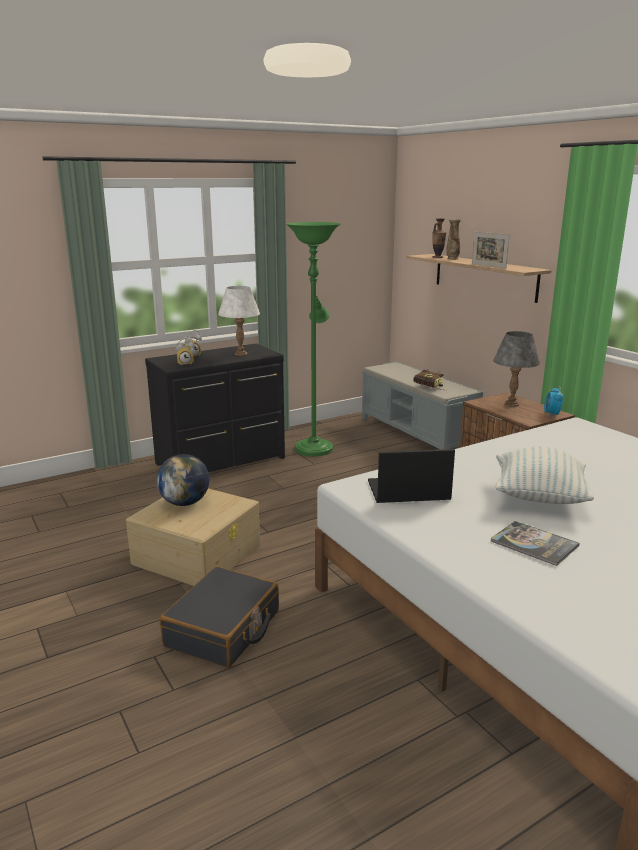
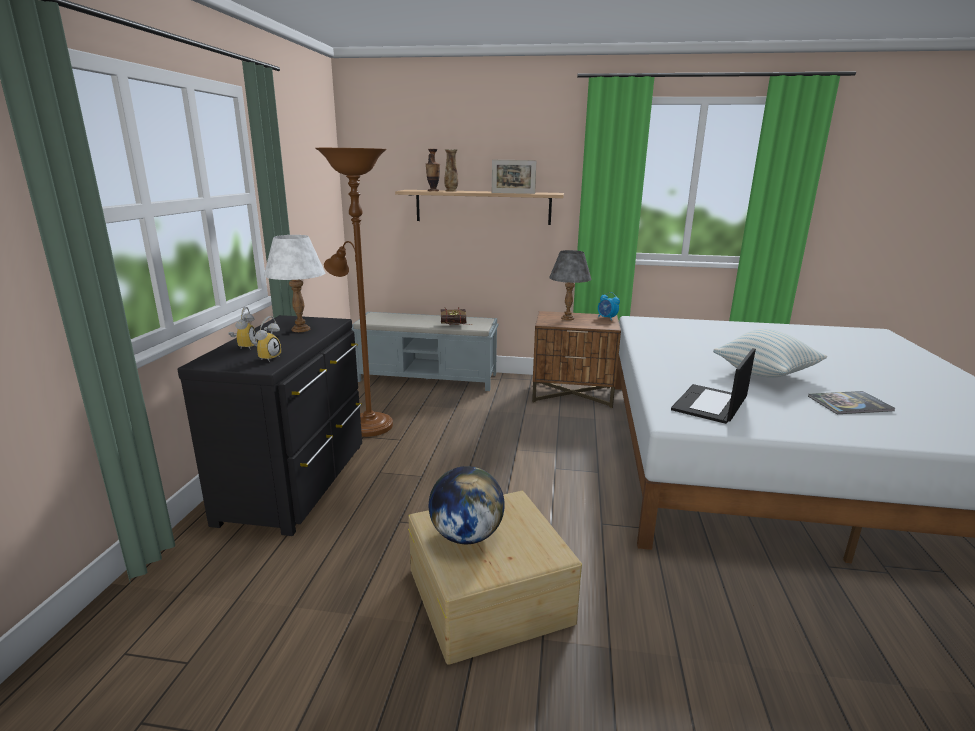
camera: 50 degrees left, 0 degrees up
(223, 629) = (673, 647): black suitcase -> none
(314, 447) = (366, 424): green floor lamp -> brown floor lamp

